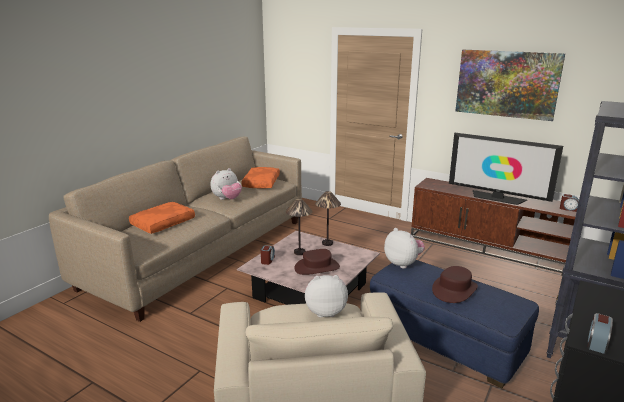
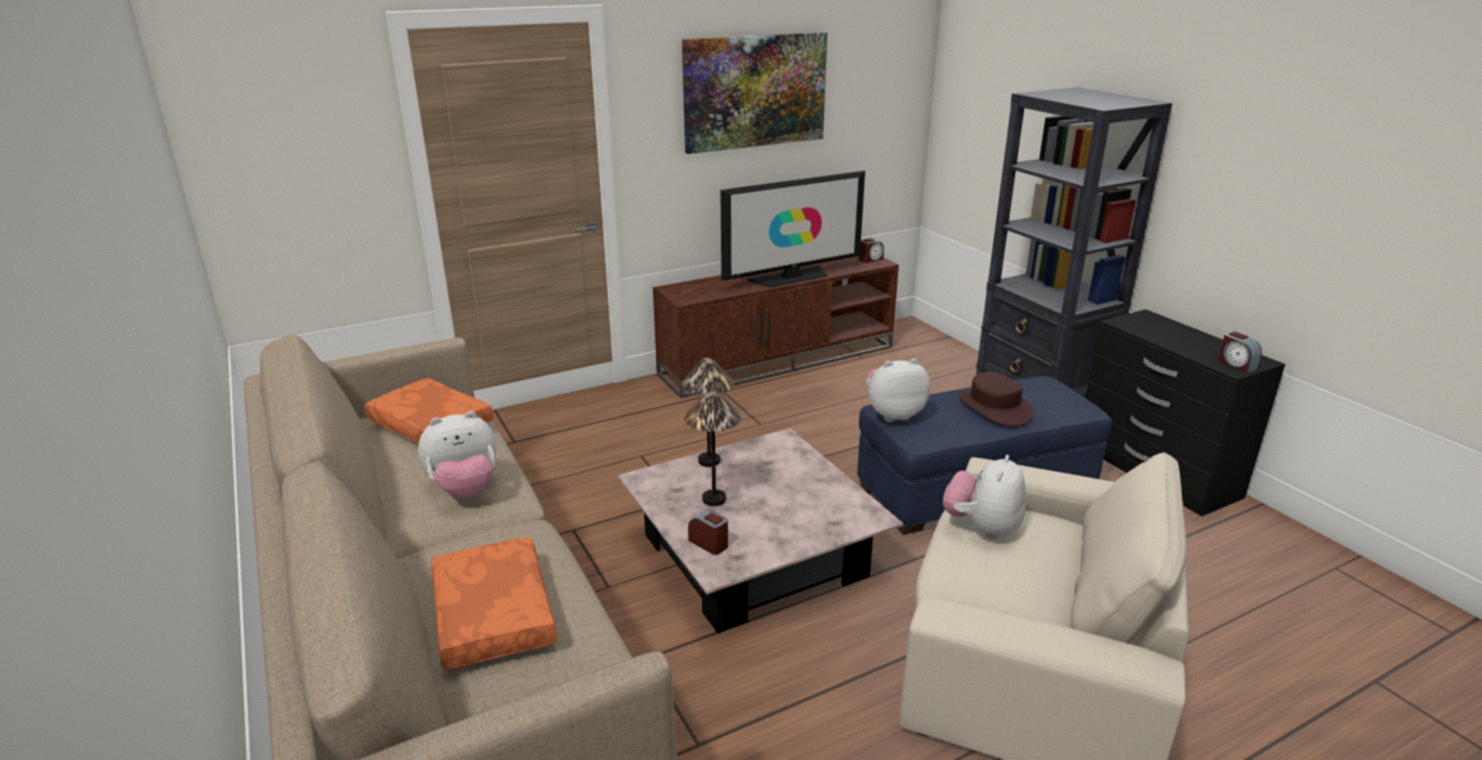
camera: 60 degrees left, 5 degrees up
(227, 199) = (465, 489): plush toy -> plush toy turned 75 degrees clockwise
(317, 267) = (787, 500): brown hat -> none

